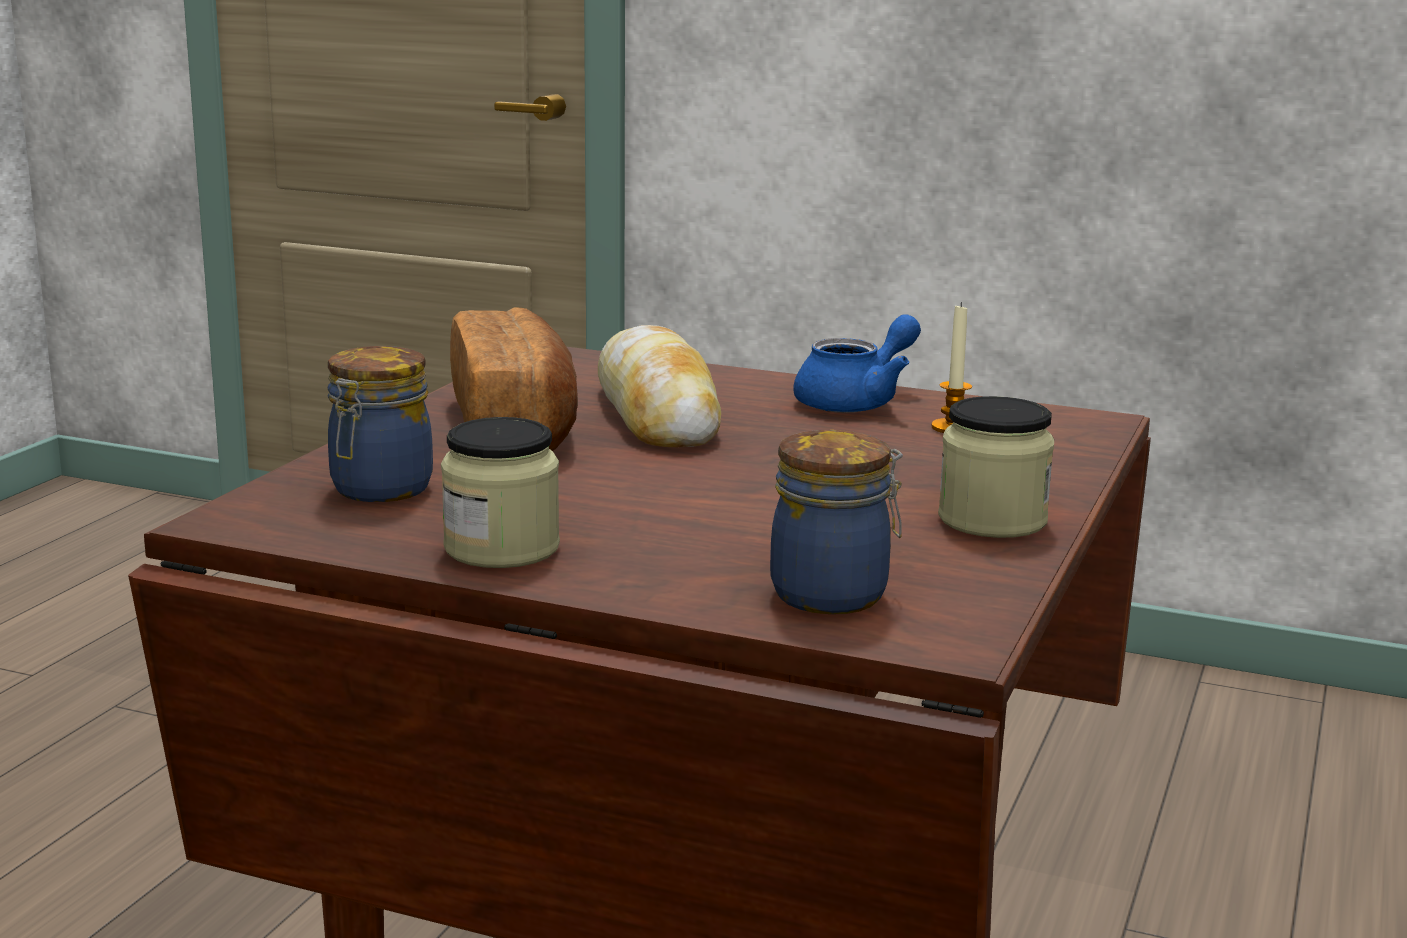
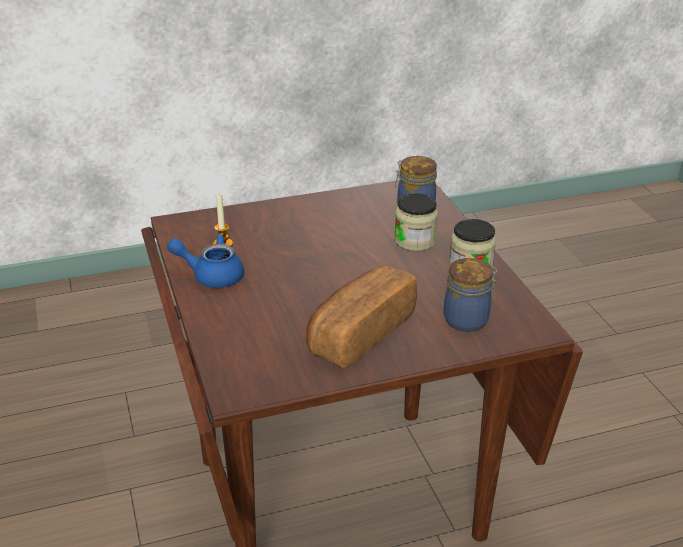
camera: 130 degrees left, 15 degrees up
(657, 412) = (291, 311): bread -> none
(992, 520) = (318, 207): jar -> jar (414, 241)

